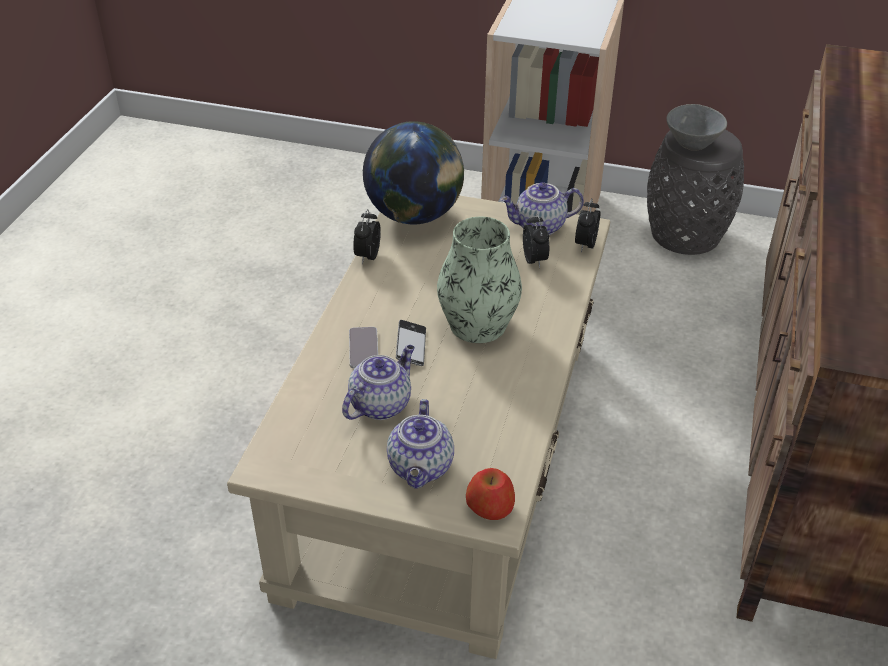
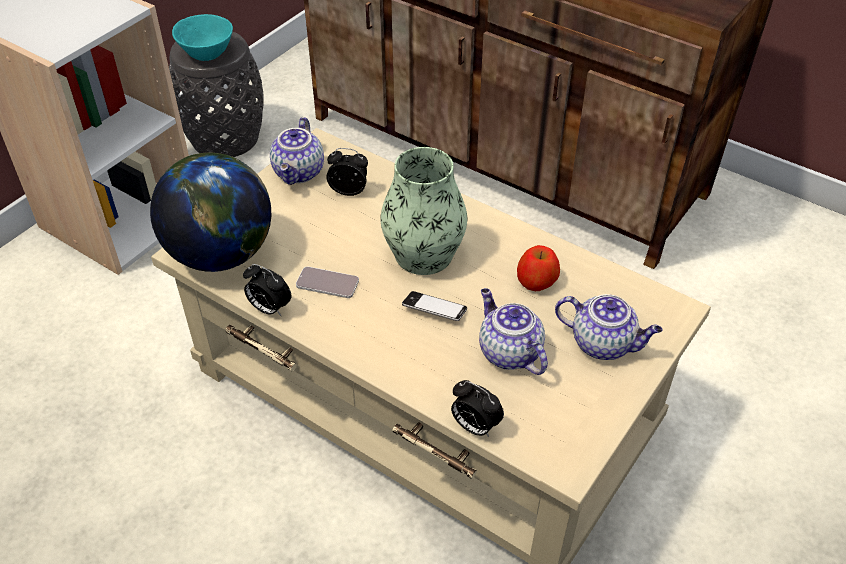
camera: 70 degrees left, 5 degrees up
(363, 348) = (420, 346): phone -> phone (327, 283)
(489, 507) = (662, 310): apple -> apple (536, 281)
(585, 244) = (345, 153): alarm clock -> alarm clock (474, 426)
(690, 144) = (206, 55): grey bowl -> turquoise bowl

